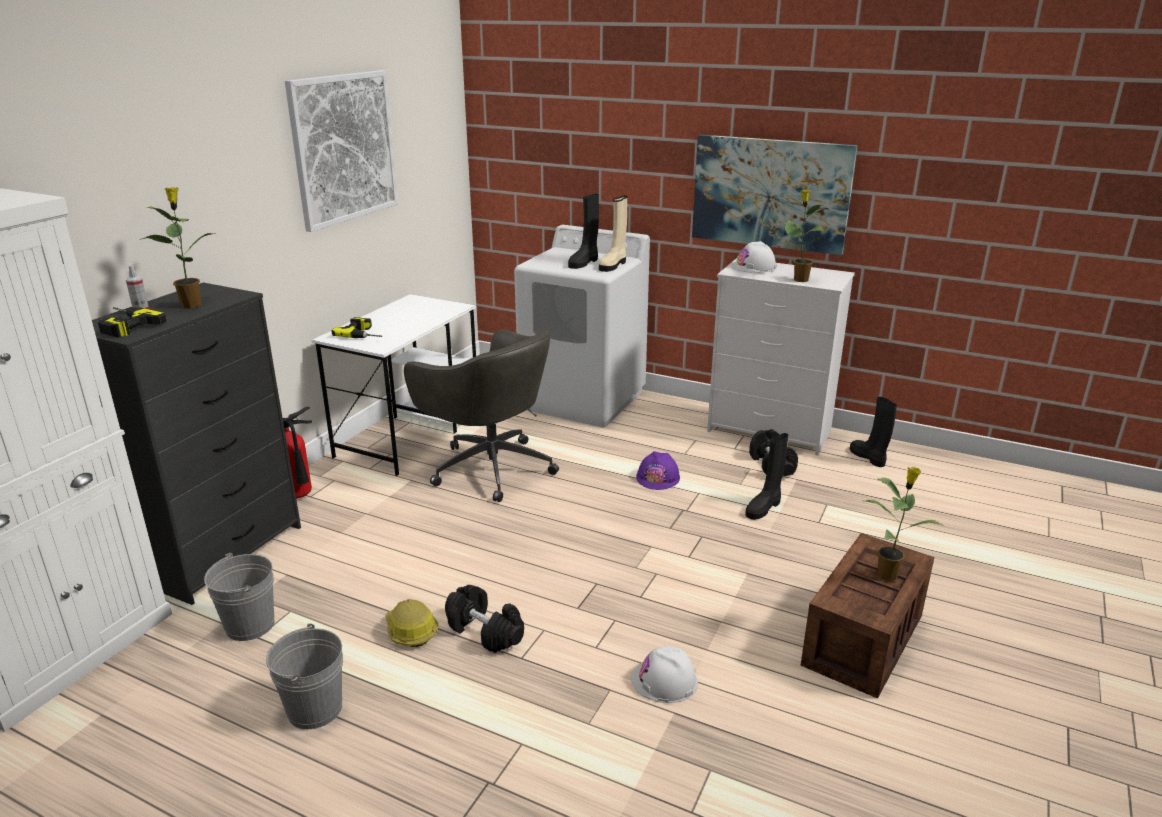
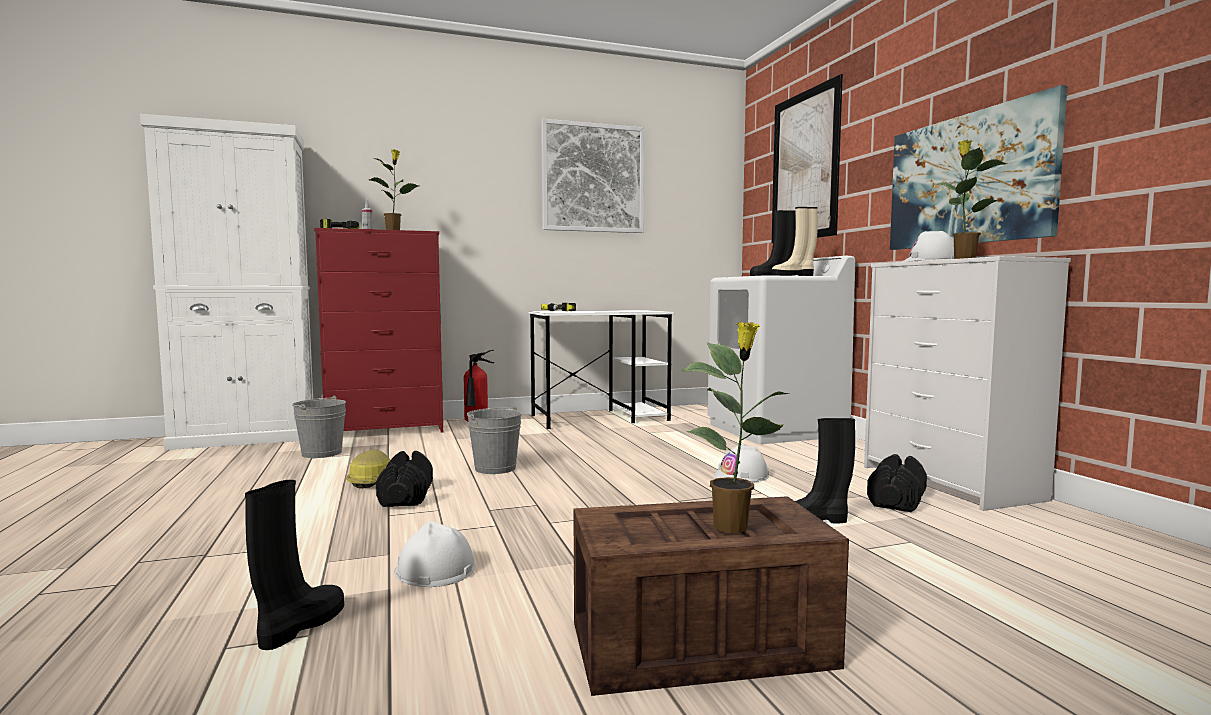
camera: 45 degrees right, 20 degrees down
(223, 552) = (387, 430): black dresser -> red dresser
(315, 708) = (249, 488): grey bucket -> grey bucket (495, 468)
(490, 467) = (615, 439): grey office chair -> none
(572, 126) = (804, 166): none -> picture
(658, 477) = (741, 475): purple hard hat -> white hard hat
(868, 457) = (1070, 531): black boot -> black boot (300, 626)

